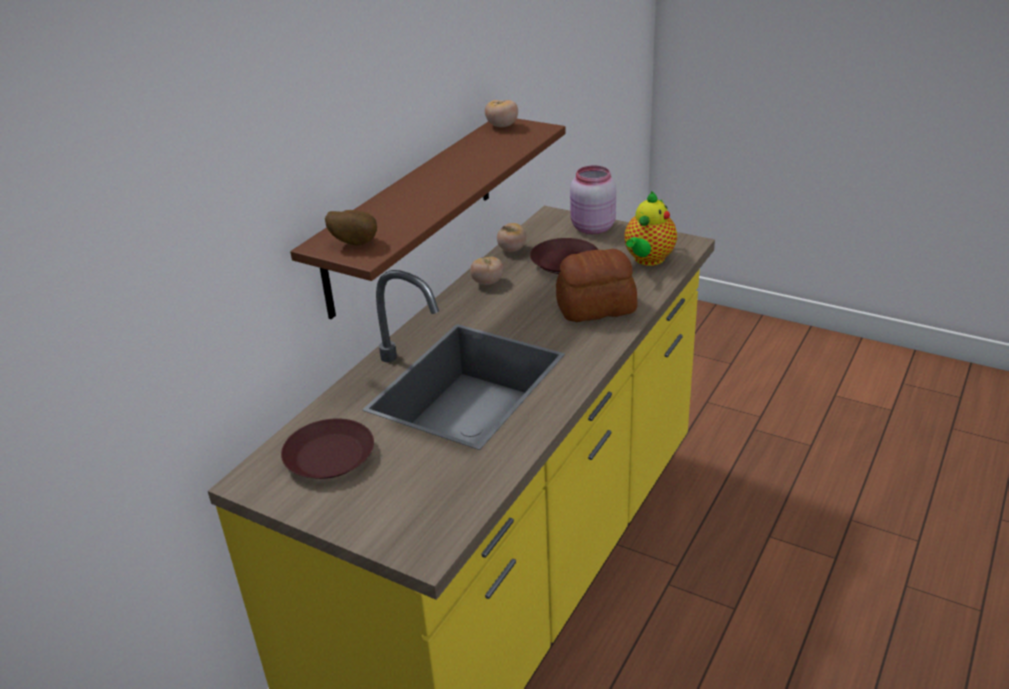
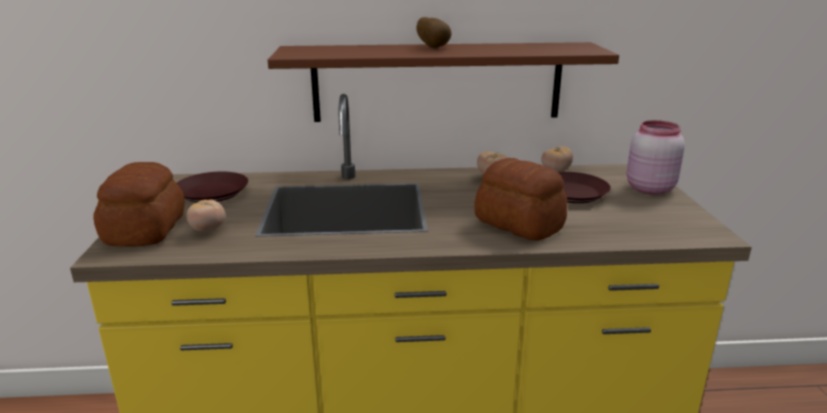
camera: 55 degrees right, 10 degrees down
(355, 243) = (306, 51): potato -> potato (434, 47)
(387, 519) = (147, 229): none -> bread
(502, 126) = (572, 45): tomato -> tomato (208, 230)
(648, 260) = (642, 224): teapot -> none

